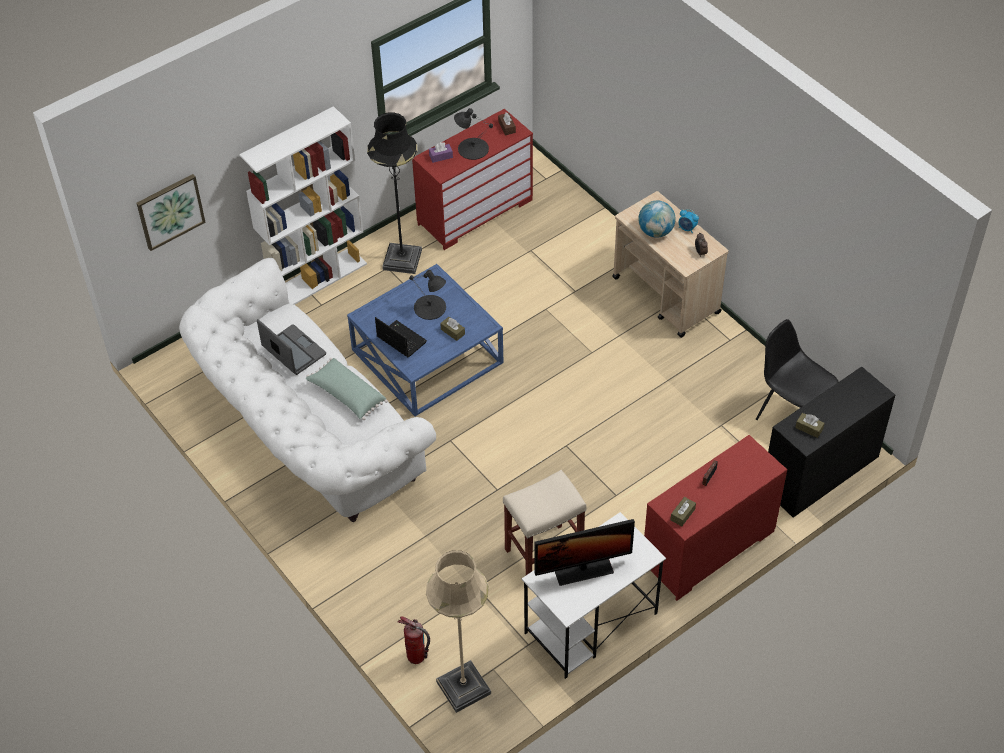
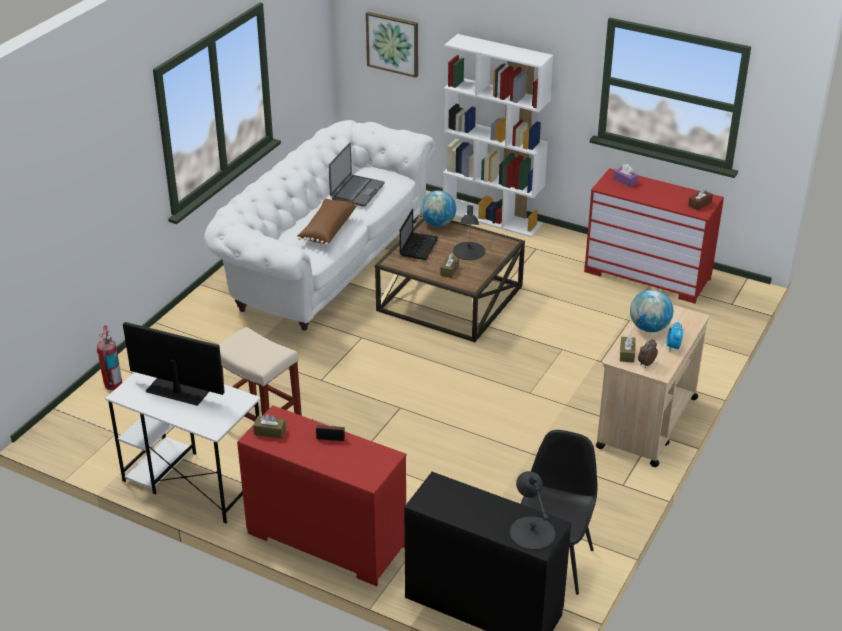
camera: 65 degrees right, 15 degrees down
(347, 395) = (327, 229): green pillow -> brown pillow
(371, 313) = (438, 223): none -> globe
(402, 260) = (552, 253): black floor lamp -> none
(426, 356) = (449, 297): blue coffee table -> brown coffee table
(463, 687) = (89, 421): beige floor lamp -> none
(472, 148) = (652, 194): black table lamp -> black table lamp (532, 532)
(583, 569) = (178, 391): monitor -> monitor turned 150 degrees clockwise
(809, 428) = (446, 499): brown tissue box -> brown tissue box (627, 354)

